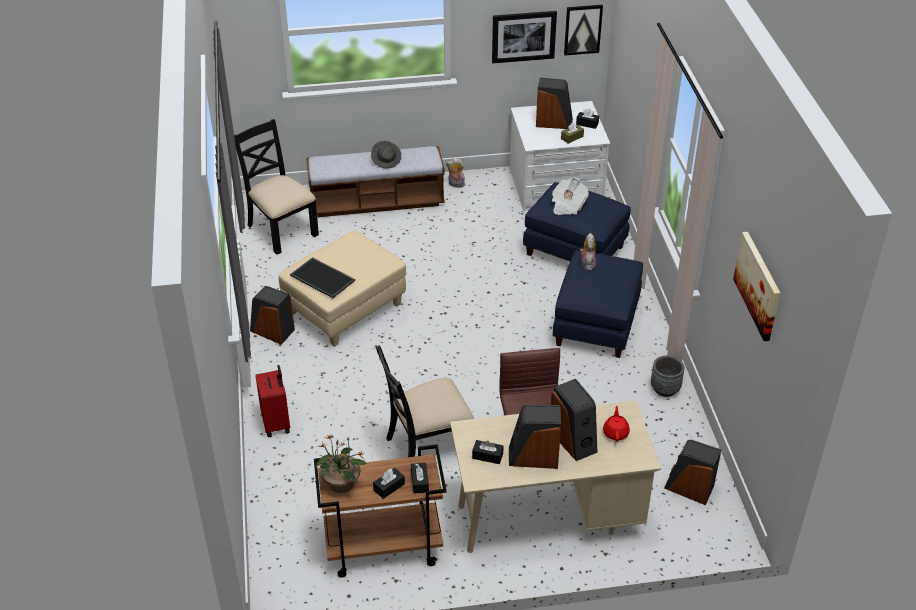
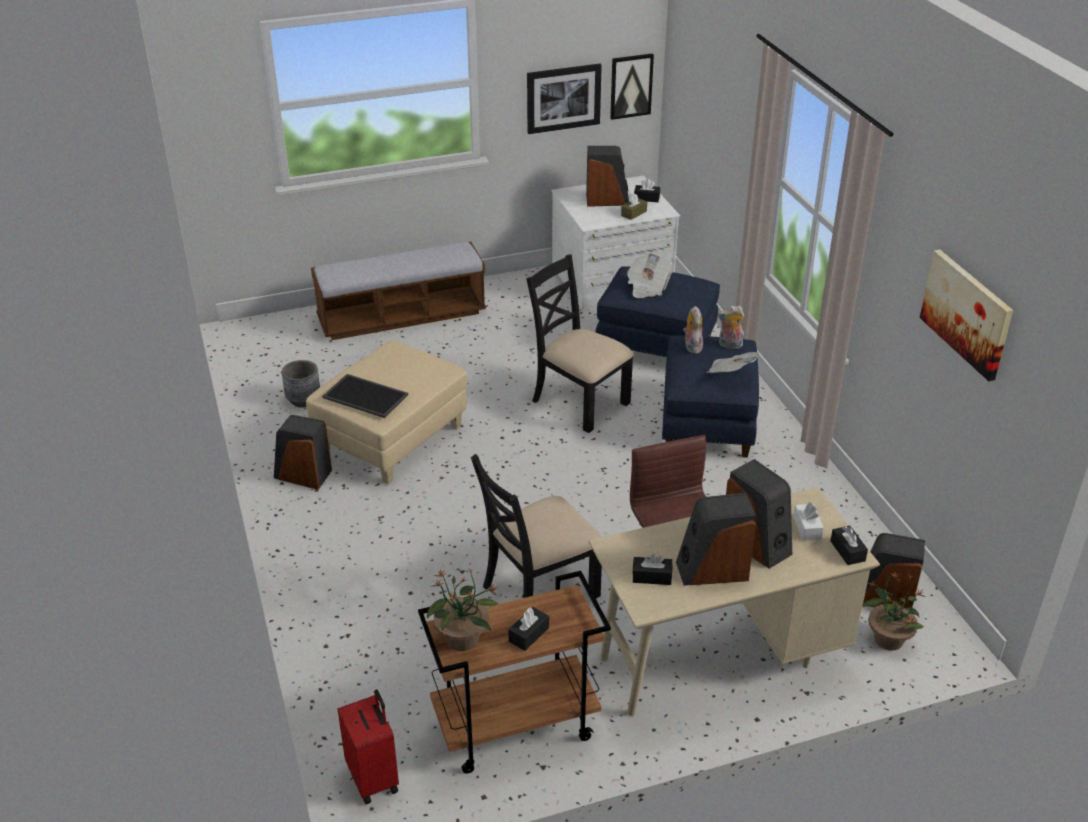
camera: 10 degrees left, 5 degrees down
(277, 423) = (334, 586): red suitcase -> red suitcase (374, 778)
(281, 230) = (289, 358): black chair -> black chair (579, 402)
(386, 161) = (412, 261): grey hat -> none
(419, 482) = (568, 622): black tissue box -> black tissue box (847, 551)
(455, 185) = (493, 290): plush toy -> plush toy (729, 345)
(610, 291) = (730, 373): none -> newspaper
(616, 432) = (807, 528): red teapot -> white tissue box
(665, 389) = (813, 486): grey planter -> grey planter (303, 400)
(681, 521) = (888, 639): none -> potted plant

